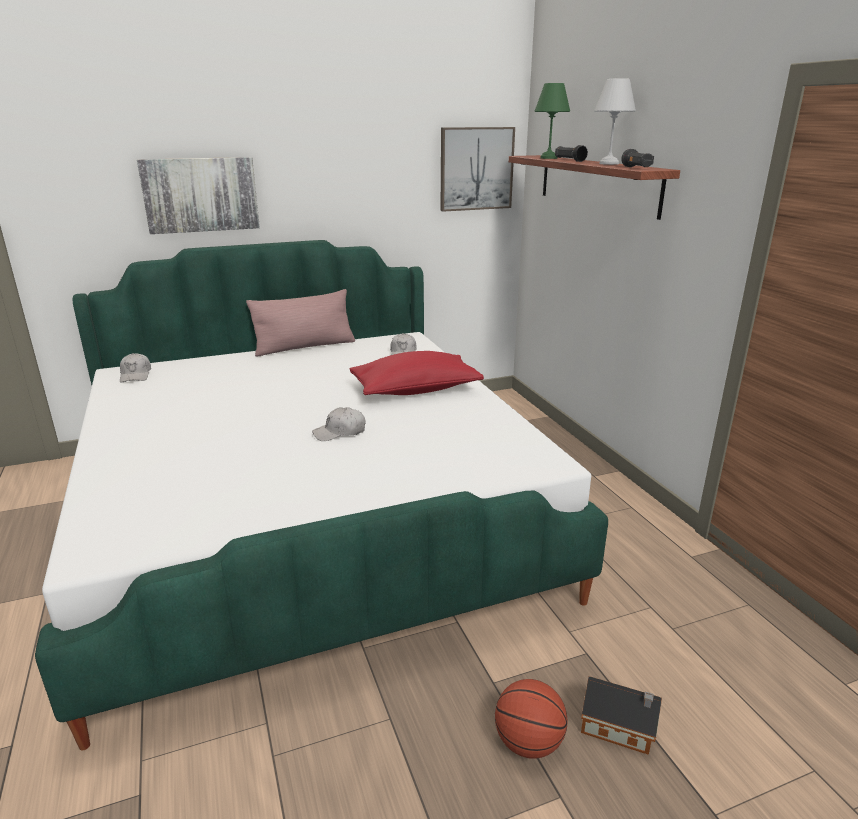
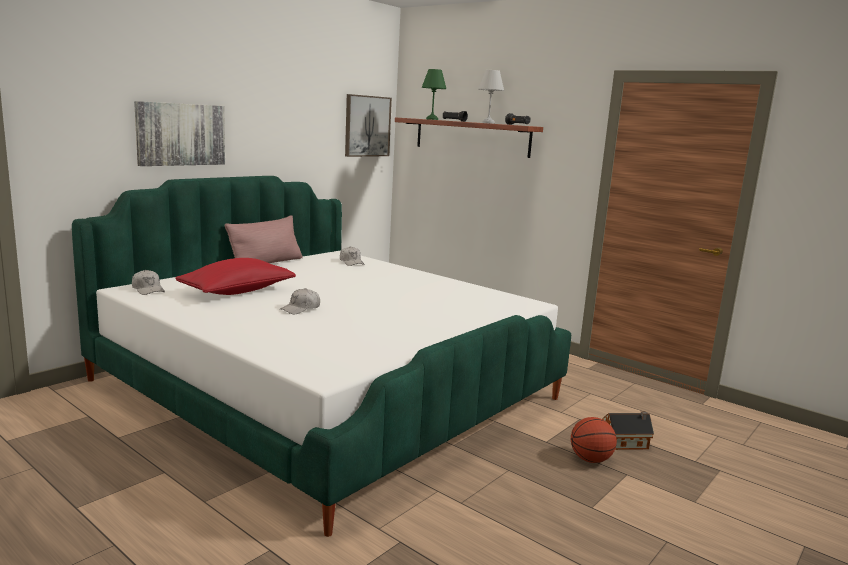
camera: 30 degrees left, 10 degrees down
(340, 432) = (382, 304): white cap -> white cap (301, 309)
(415, 390) = (395, 280): red pillow -> red pillow (237, 291)

